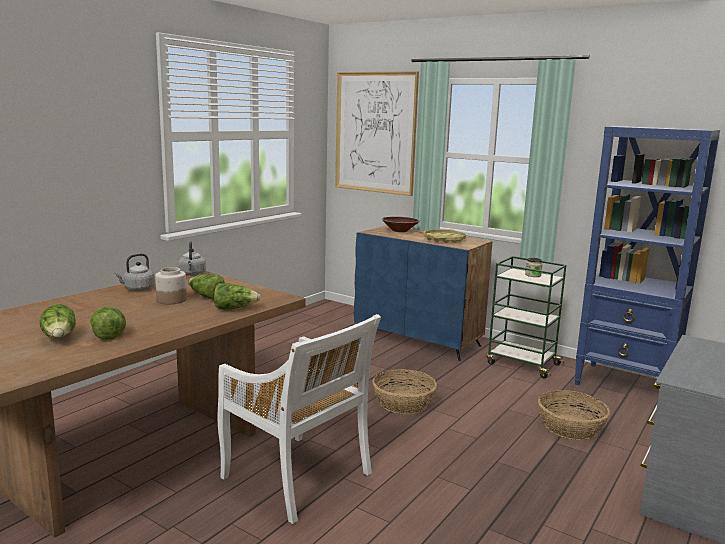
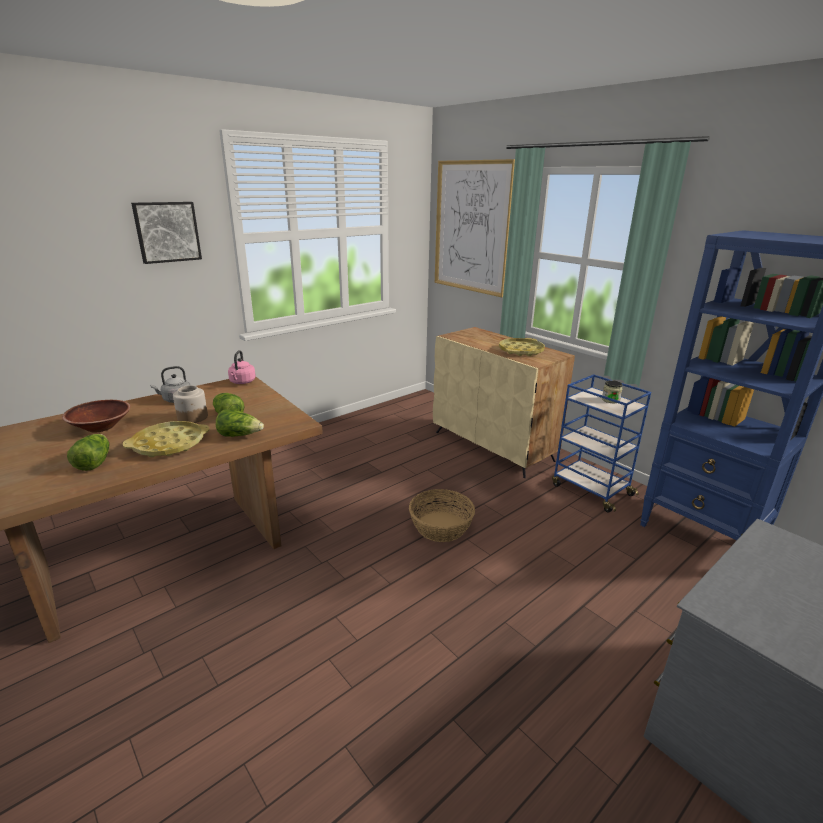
camera: 15 degrees right, 10 degrees up
(60, 338) = (49, 463): lettuce -> none
(105, 126) = (167, 232): none -> picture
(170, 318) = (169, 444): none -> yellow tray
(192, 274) = (242, 382): grey kettle -> pink kettle
(298, 477) = (292, 608): white chair -> none
(399, 231) = (482, 335): brown bowl -> brown bowl (101, 427)
(418, 339) = (493, 446): blue cabinet -> beige cabinet
(522, 364) = (590, 489): green cart -> blue cart
(570, 427) = (609, 586): basket -> none

